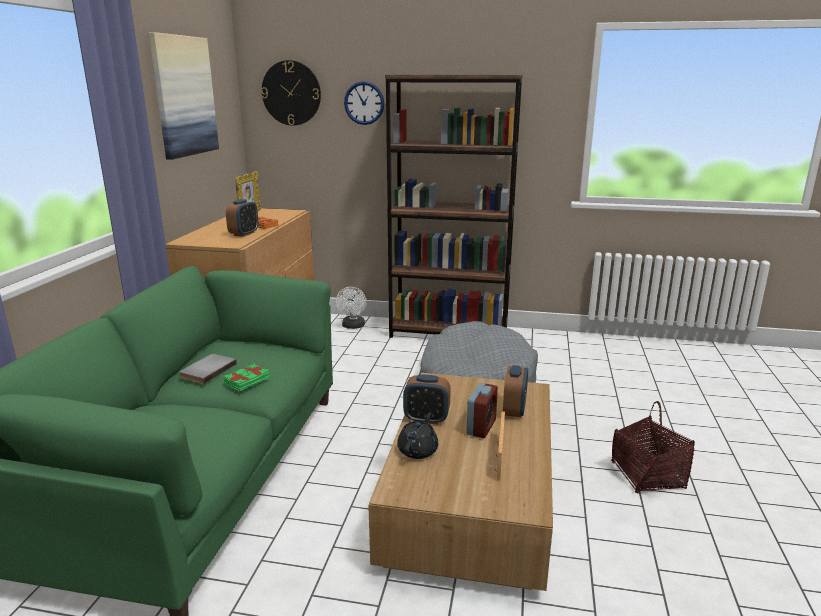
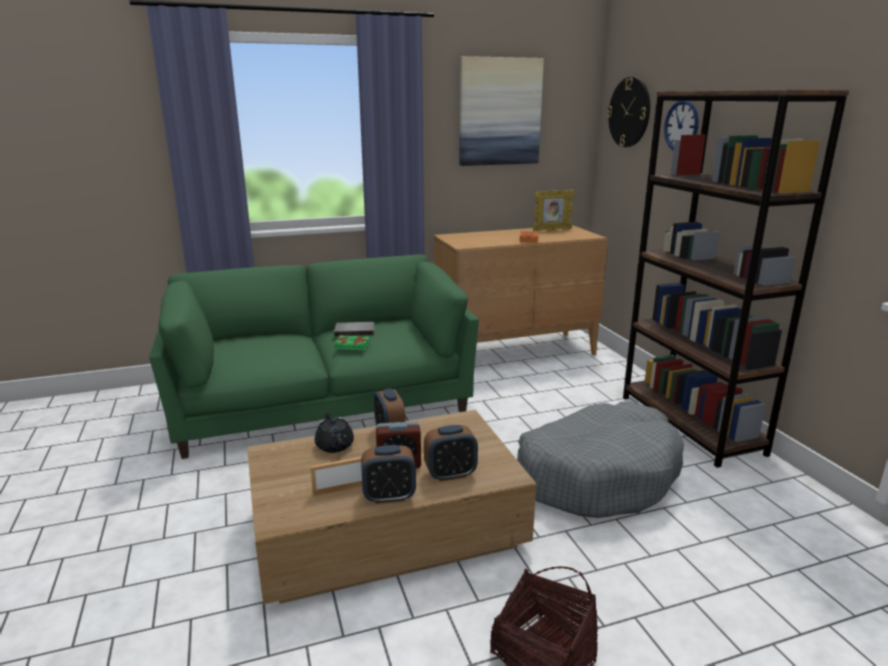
camera: 60 degrees right, 0 degrees up
(244, 234) = (495, 241): alarm clock -> alarm clock (389, 496)
(353, 326) = (615, 374): white fan -> none
(418, 450) = (334, 445): black teapot -> black teapot turned 105 degrees counterclockwise

